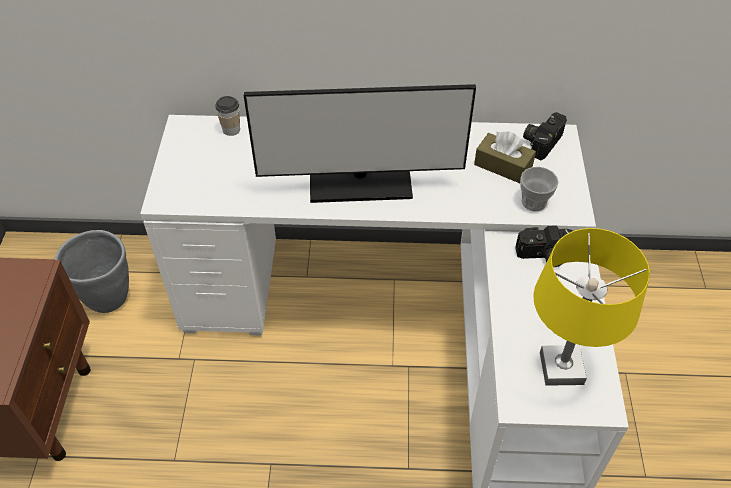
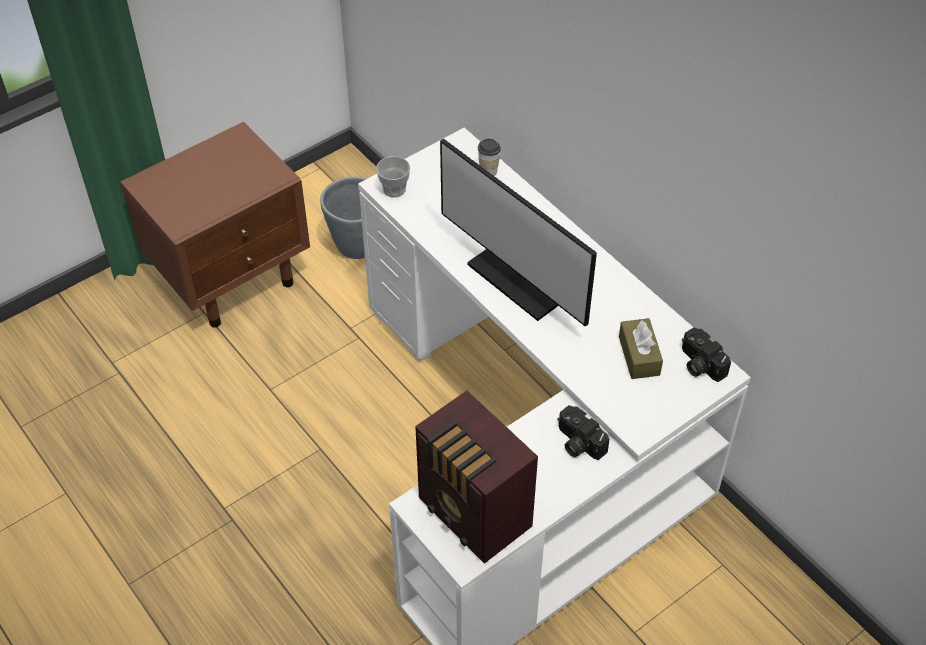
camera: 50 degrees right, 0 degrees up
(534, 202) = (619, 399): cup -> cup (394, 189)
(541, 141) = (699, 364): camera -> camera turned 120 degrees counterclockwise
(561, 368) = (474, 515): yellow table lamp -> radio

